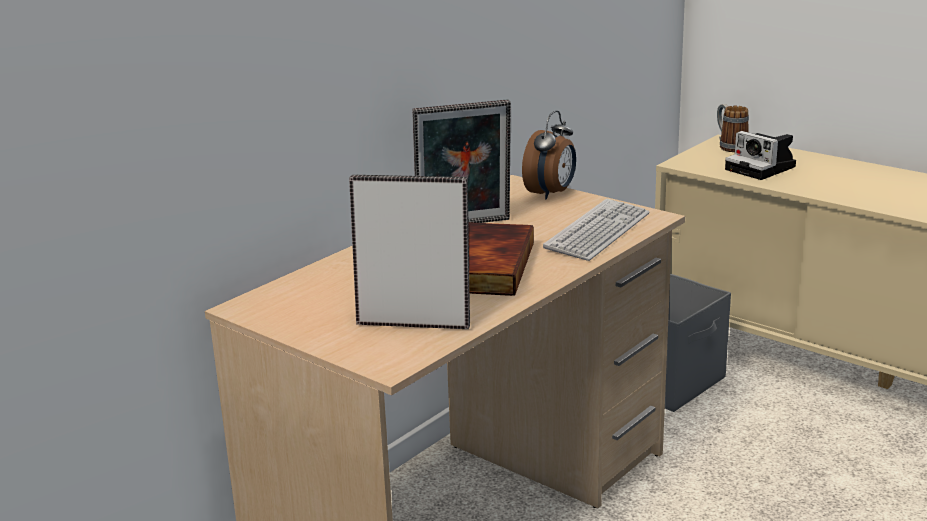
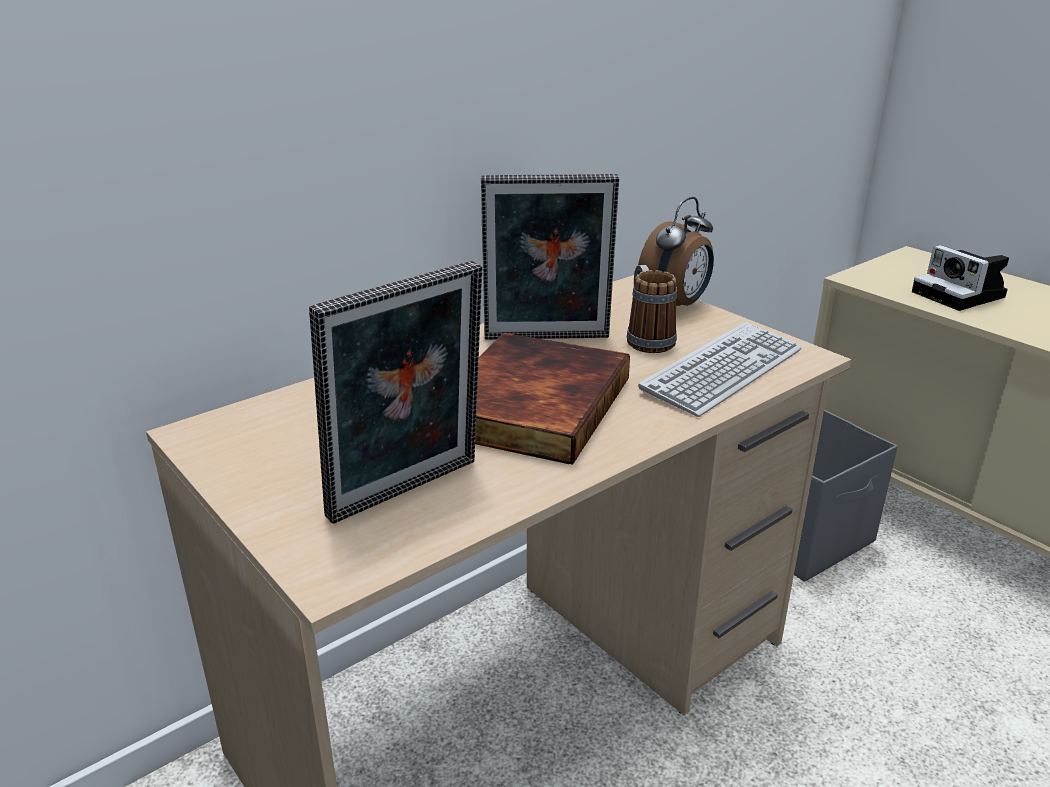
camera: 10 degrees right, 5 degrees up
(414, 322) = (409, 493): picture frame -> picture frame turned 120 degrees clockwise
(729, 146) = (920, 262): mug -> mug (646, 338)

